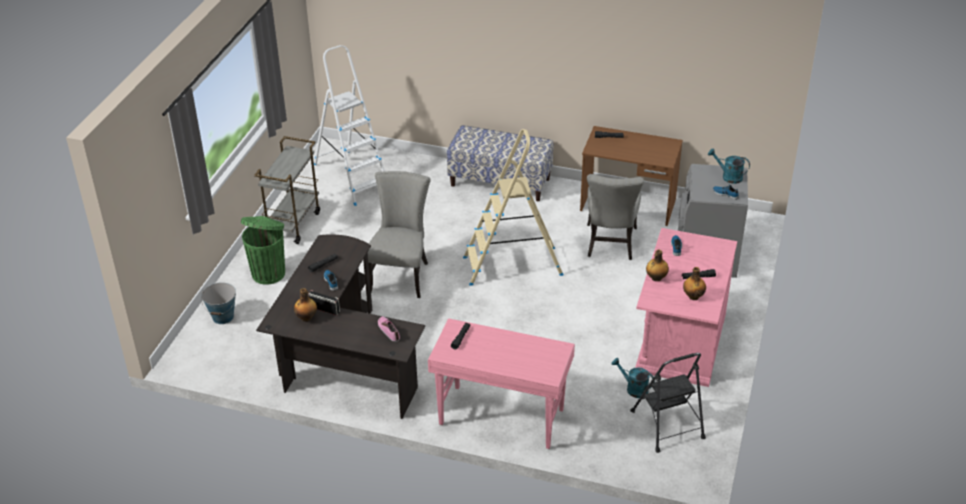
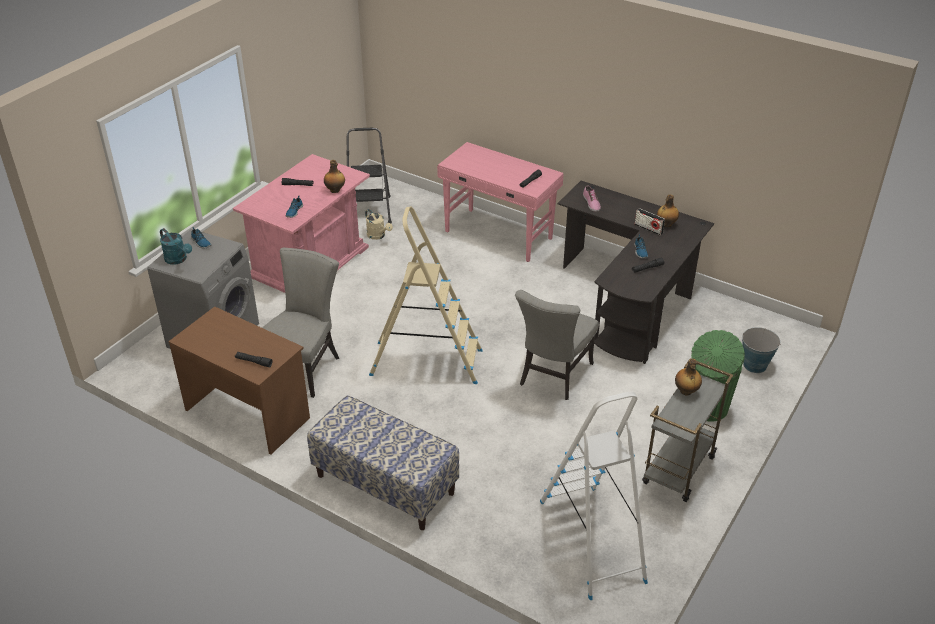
camera: 165 degrees left, 0 degrees up
(633, 388) = (378, 236): turquoise watering can -> beige watering can
(693, 296) = (315, 172): bottle -> bottle (686, 391)

